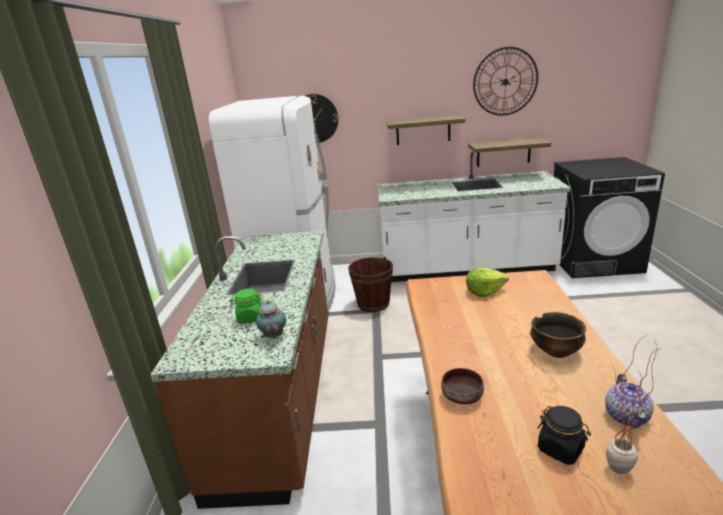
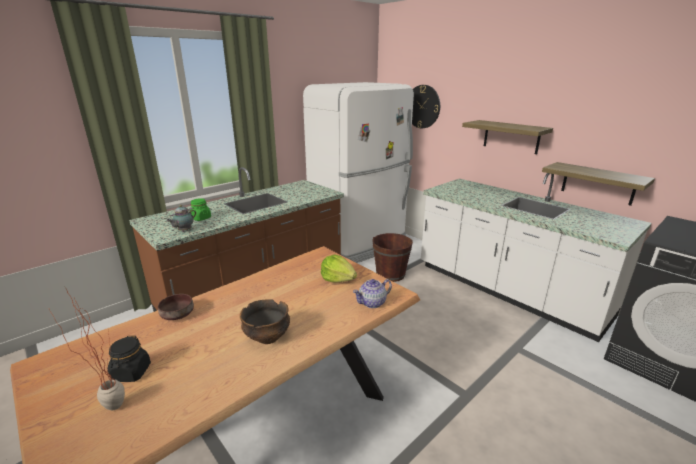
camera: 45 degrees right, 0 degrees up
(505, 82) = (619, 99): wall clock -> none
(626, 416) = (190, 396): teapot -> teapot (372, 303)

